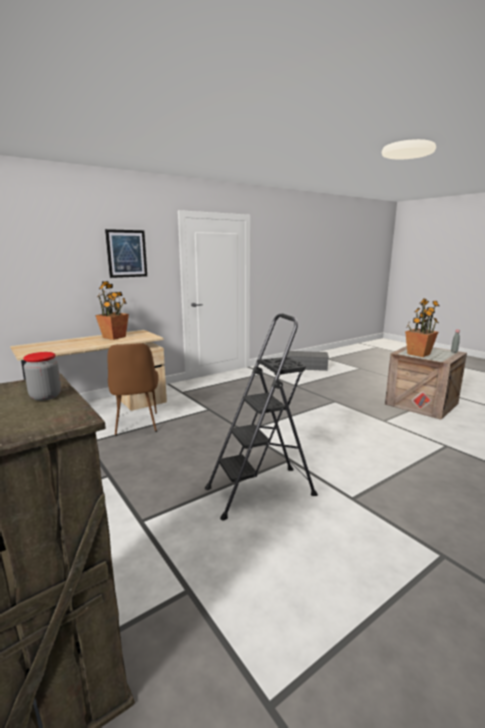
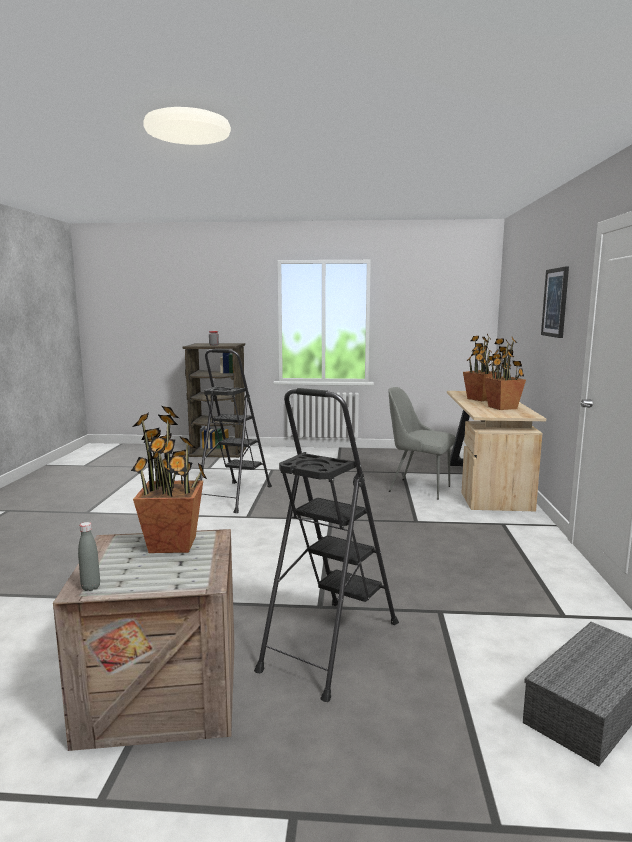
camera: 130 degrees right, 5 degrees down
(74, 344) = (480, 399): none -> potted plant
(137, 424) = (419, 489): brown chair -> grey chair
(350, 393) = (330, 645): none -> step ladder

